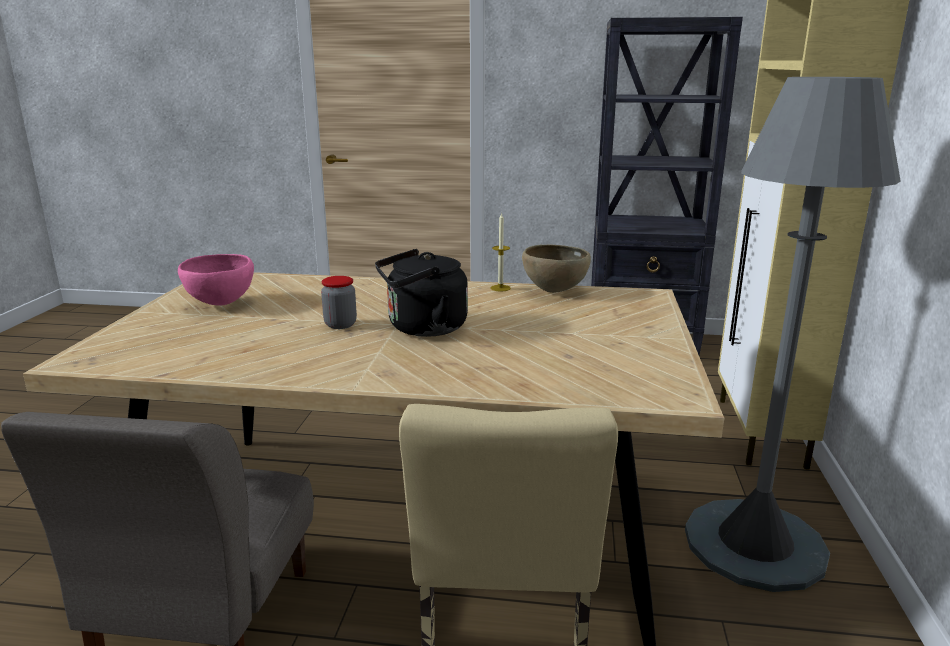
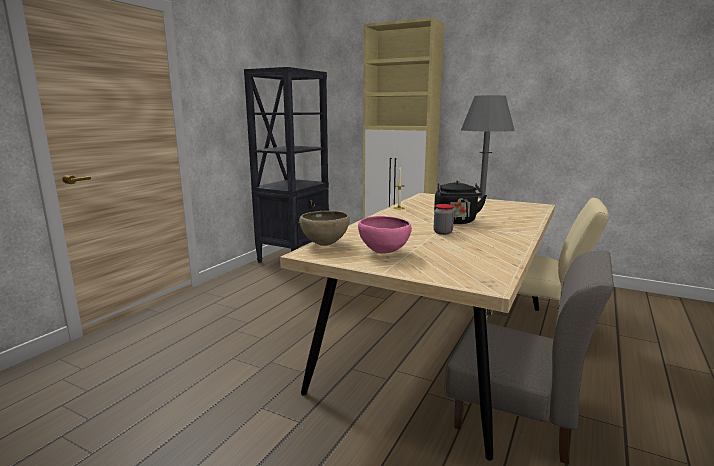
camera: 70 degrees left, 5 degrees down
(554, 291) = (411, 203): brown bowl -> brown bowl (325, 244)

